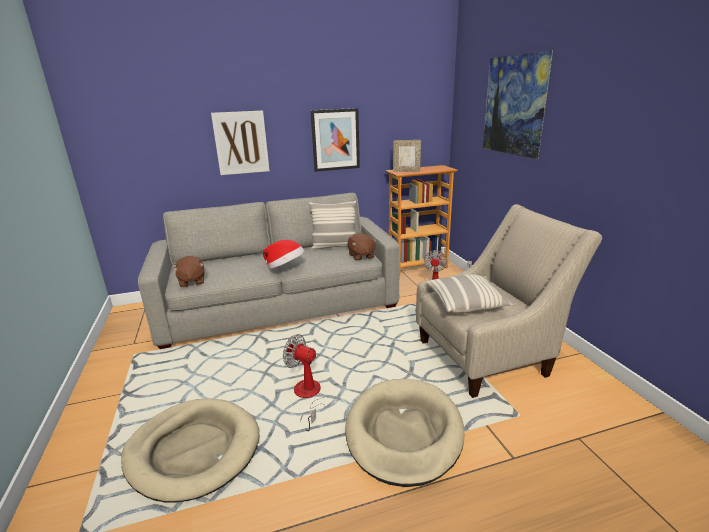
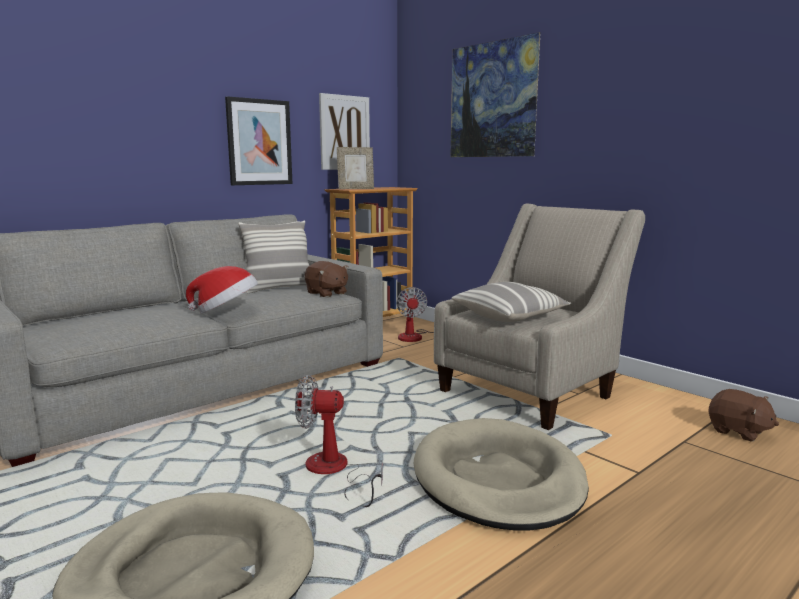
camera: 25 degrees left, 10 degrees down
(191, 282) = (72, 338): brown plush toy -> brown plush toy (738, 431)
(241, 143) = (121, 134): picture -> picture (344, 133)

